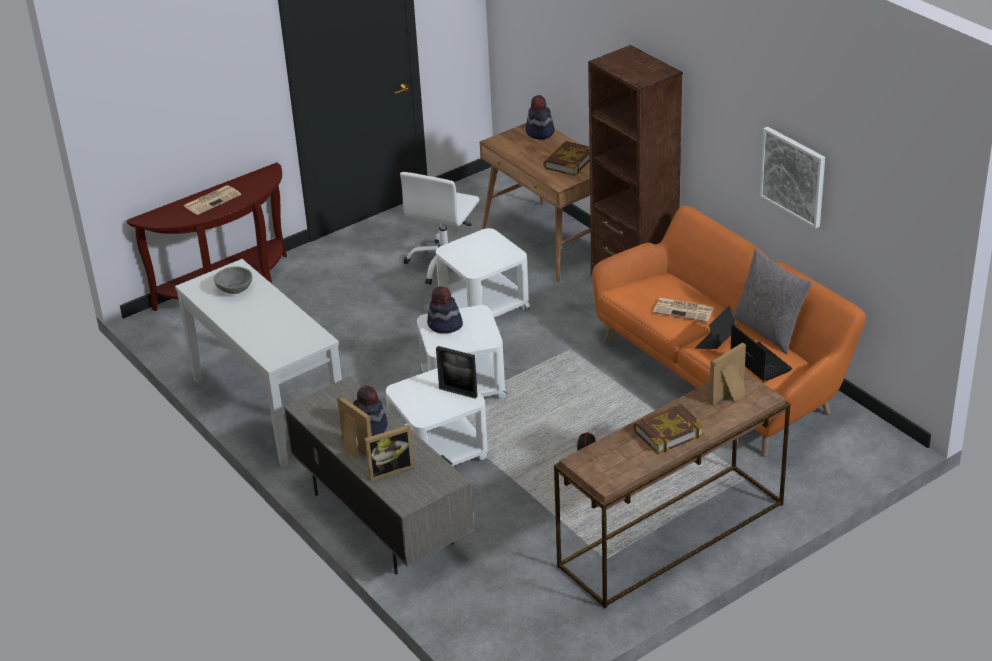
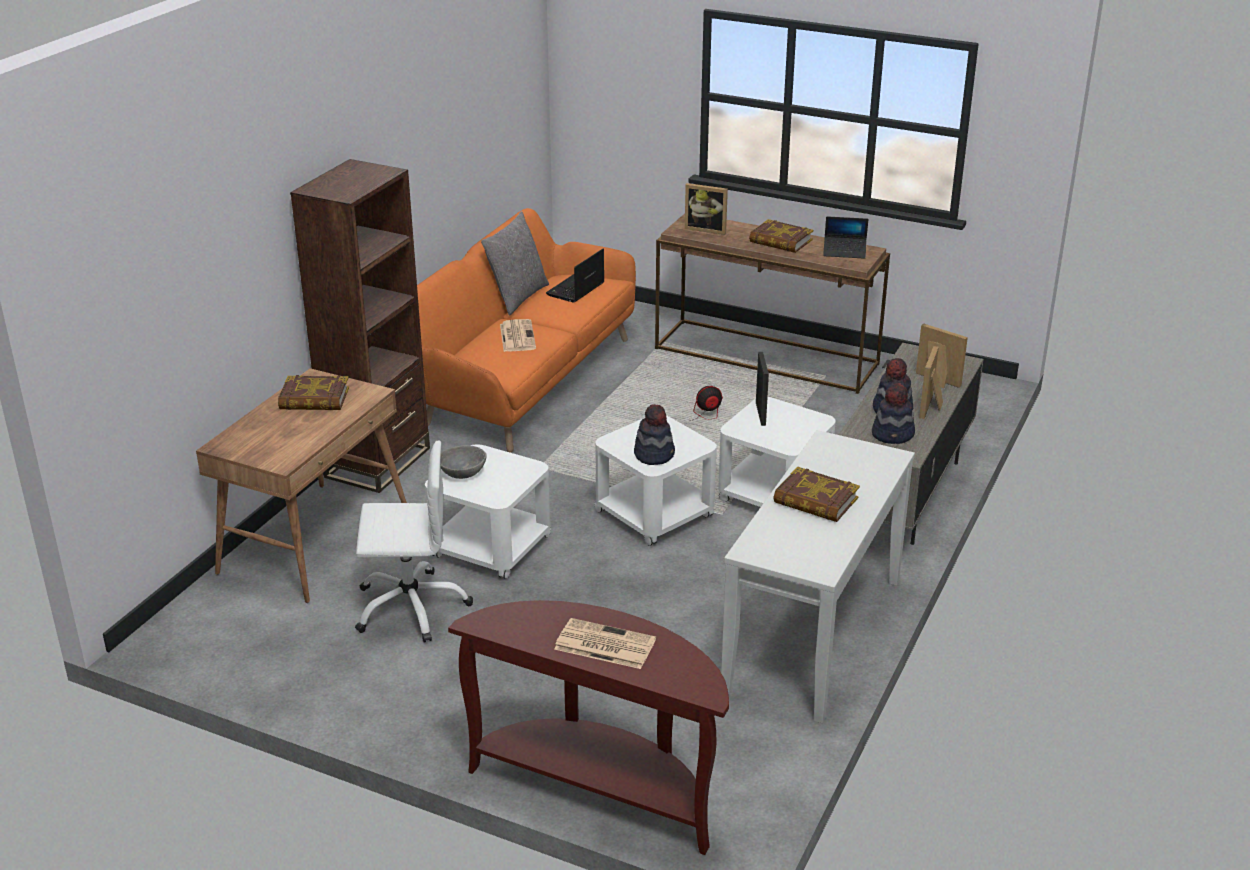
camera: 120 degrees left, 5 degrees down
(234, 288) = (794, 535): grey bowl -> grey bowl (463, 472)
(258, 309) = (815, 501): none -> book
(539, 132) = (240, 437): hat -> hat (893, 434)
(715, 342) = (559, 313): laptop -> laptop (844, 252)
(793, 176) = (451, 155): picture -> none

